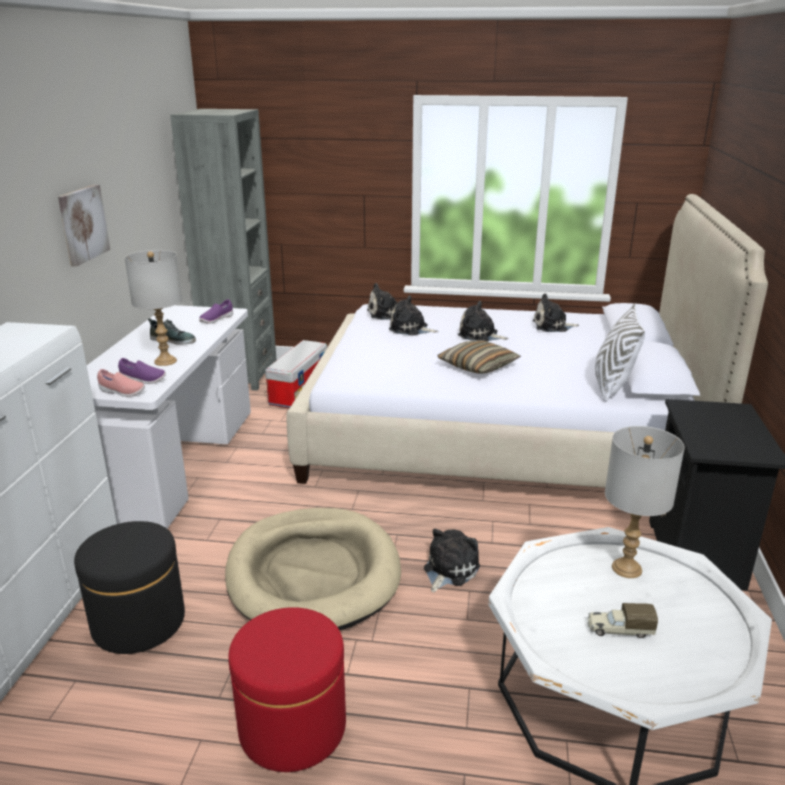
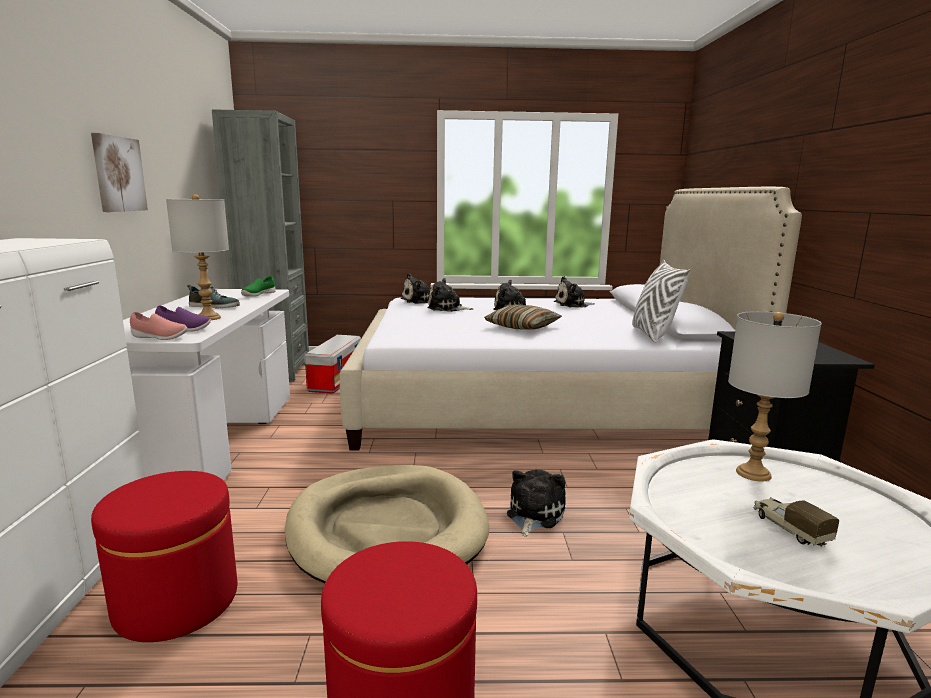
camera: 10 degrees left, 10 degrees down
(138, 622) = (176, 601): black ottoman -> red ottoman
(216, 320) = (258, 295): purple shoe -> green shoe
(619, 630) = (789, 529): toy truck -> toy truck turned 75 degrees clockwise

